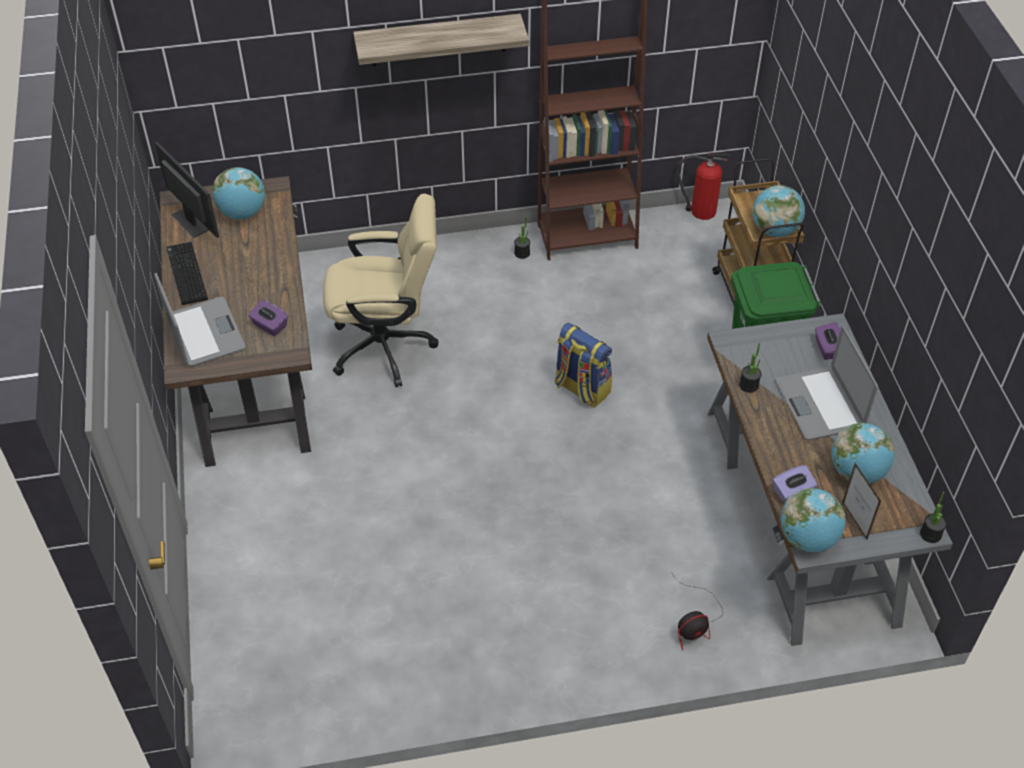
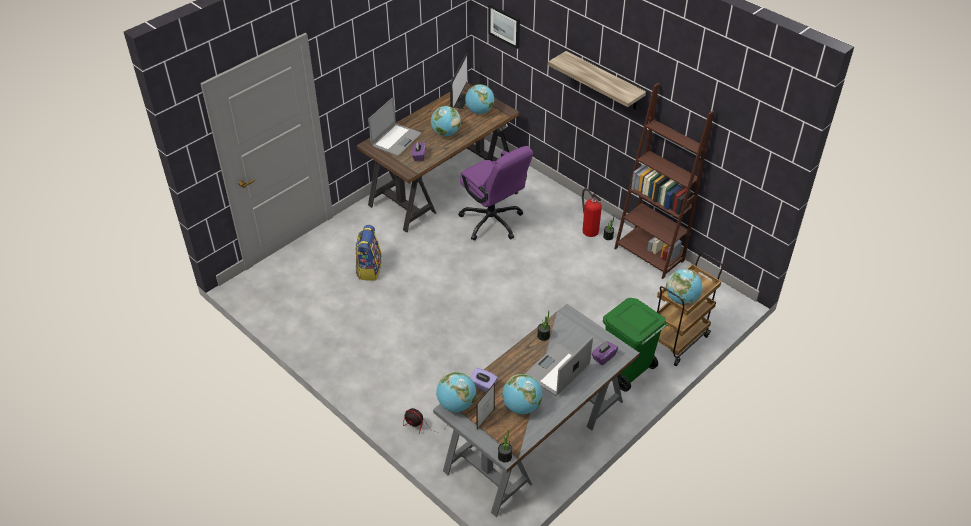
camera: 55 degrees right, 5 degrees down
(185, 274) = (425, 116): keyboard -> none
(211, 57) = (504, 25): none -> picture
(251, 272) = (446, 133): none -> globe
(388, 348) = (493, 223): beige office chair -> purple office chair
(581, 388) = (537, 305): backpack -> backpack (369, 269)
(700, 211) = (722, 290): fire extinguisher -> fire extinguisher (589, 230)

